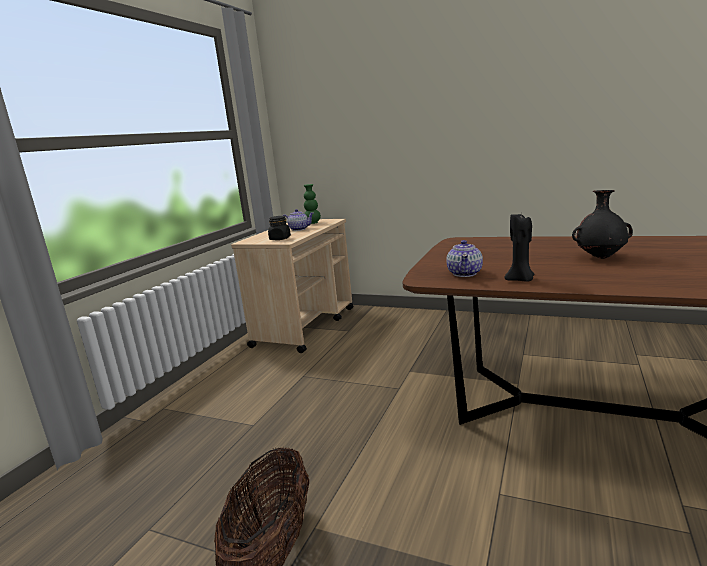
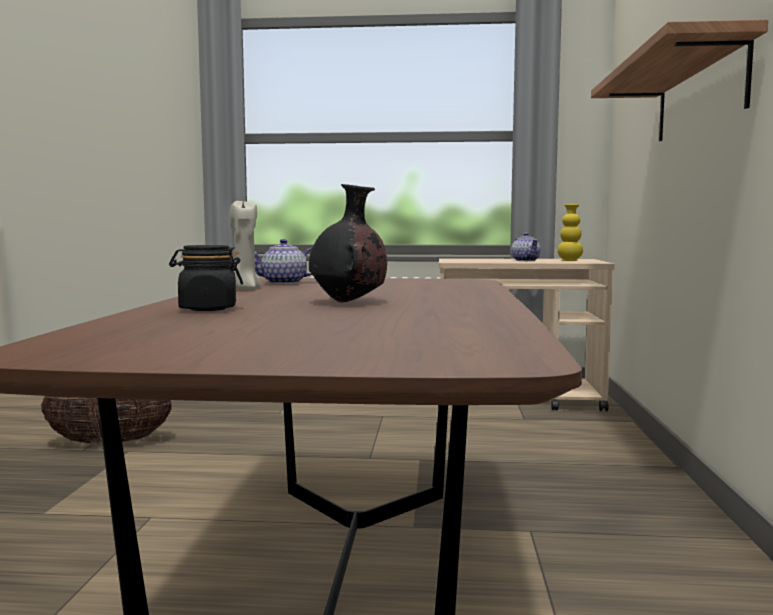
camera: 70 degrees right, 10 degrees down
(280, 239) = (466, 260): black jar -> black jar (208, 309)
(313, 223) = (569, 261): green vase -> yellow vase
(439, 118) = (699, 94): none -> shelf
(521, 280) = (244, 289): black candle -> beige candle

